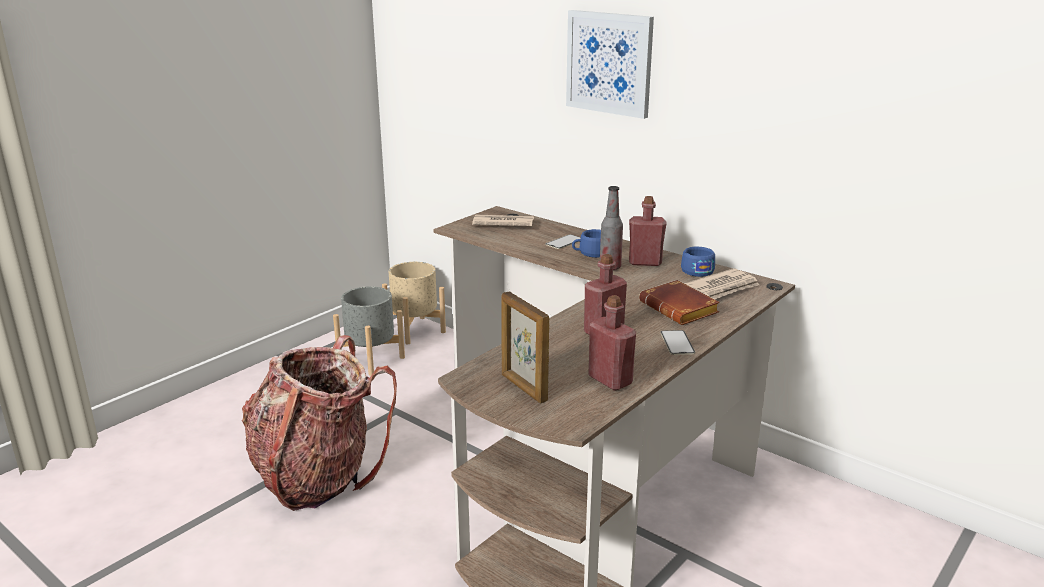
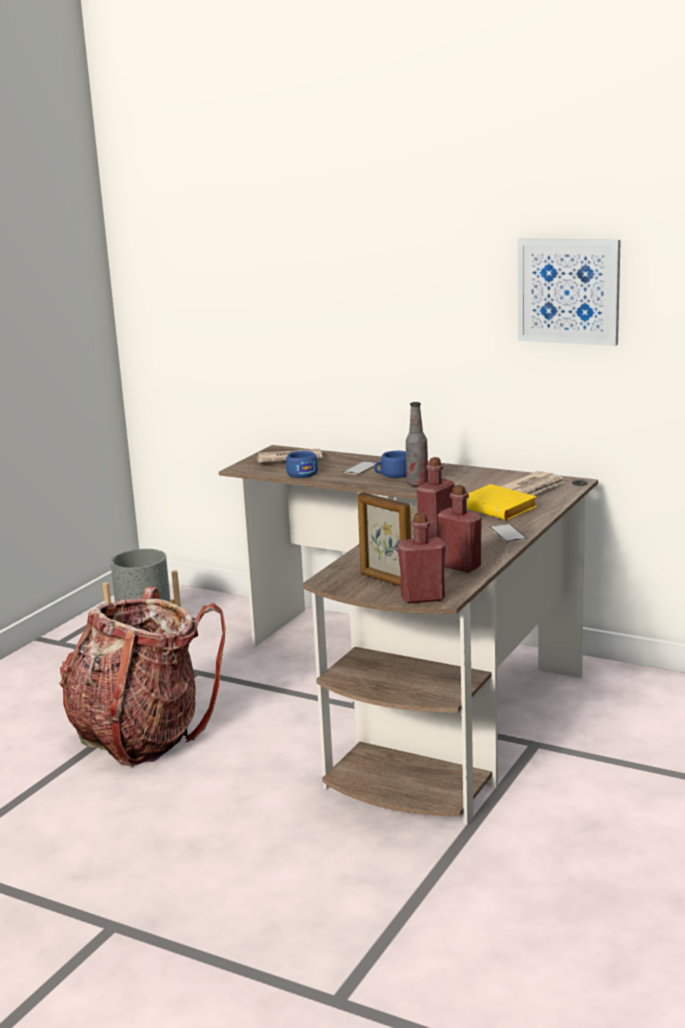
camera: 10 degrees left, 5 degrees down
(415, 330) = (181, 598): beige planter -> none
(609, 63) = (388, 284): picture -> picture (568, 291)
(645, 262) = (449, 477): red bottle -> red bottle (422, 598)
(681, 309) = (500, 509): brown book -> yellow book
(695, 270) = (501, 478): blue cup -> blue cup (301, 473)

